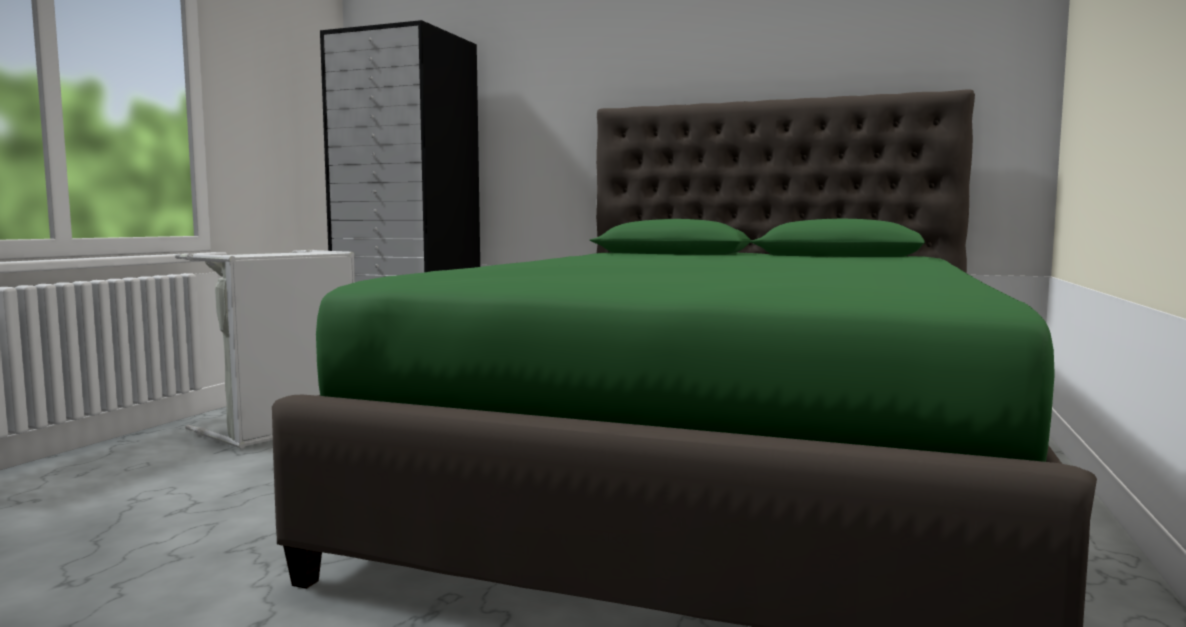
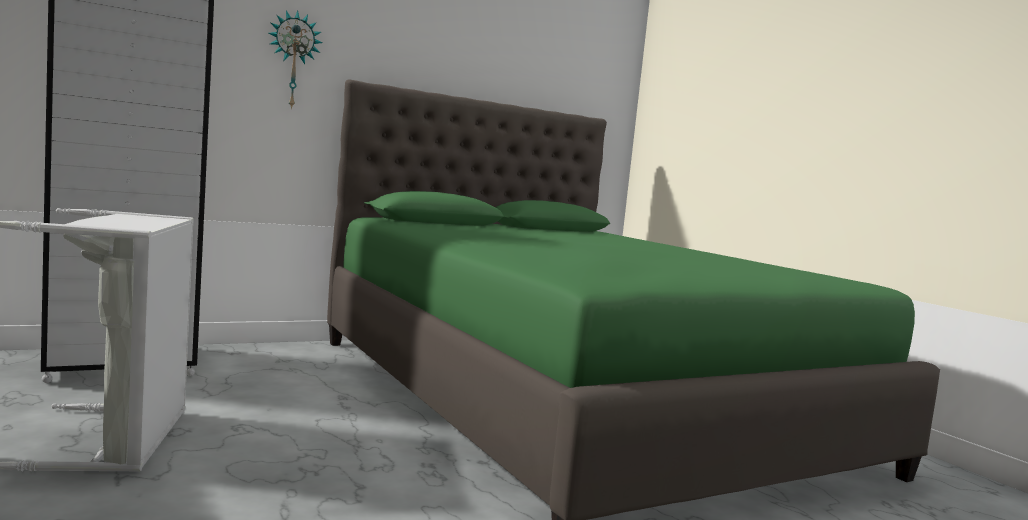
camera: 50 degrees left, 0 degrees up
(560, 101) = (293, 60): none -> wall clock

